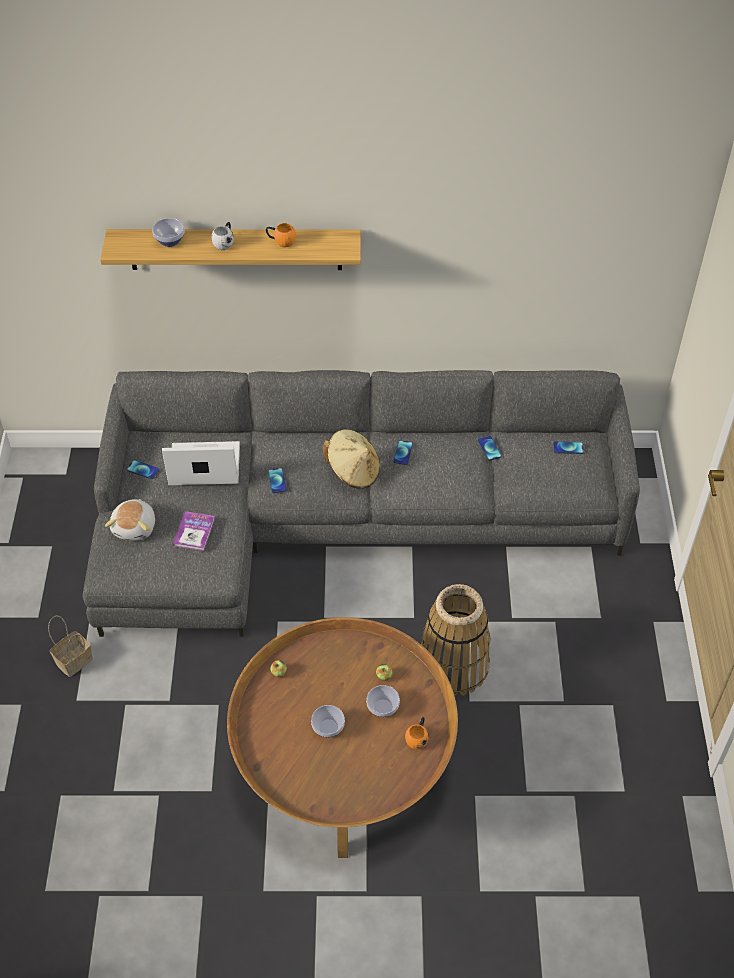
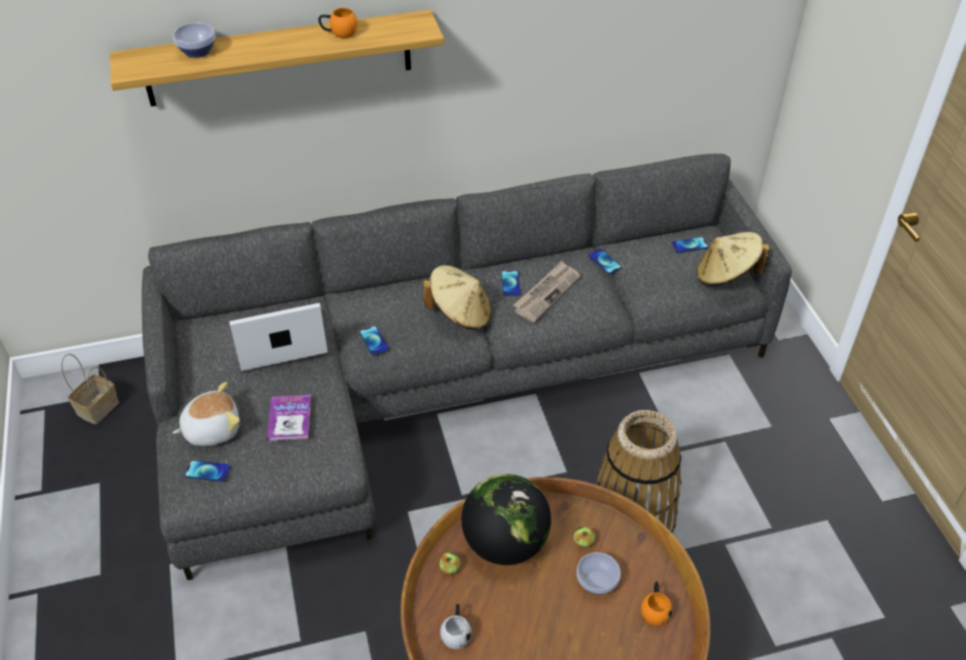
camera: 15 degrees left, 5 degrees down
(74, 659) = (161, 617): basket -> basket (98, 407)
(135, 527) = (212, 429): plush toy -> plush toy turned 105 degrees counterclockwise
(143, 470) = (203, 360): phone -> phone (207, 471)
(224, 242) = (269, 43): white mug -> white mug (456, 633)
(325, 663) = (505, 543): none -> globe
(327, 728) = (537, 626): bowl -> none
(429, 467) = (546, 293): none -> newspaper
(587, 482) = (726, 276): none -> beige hat

